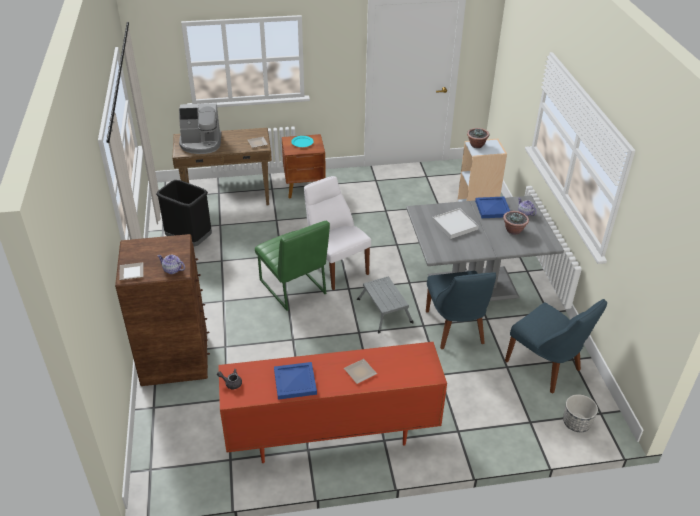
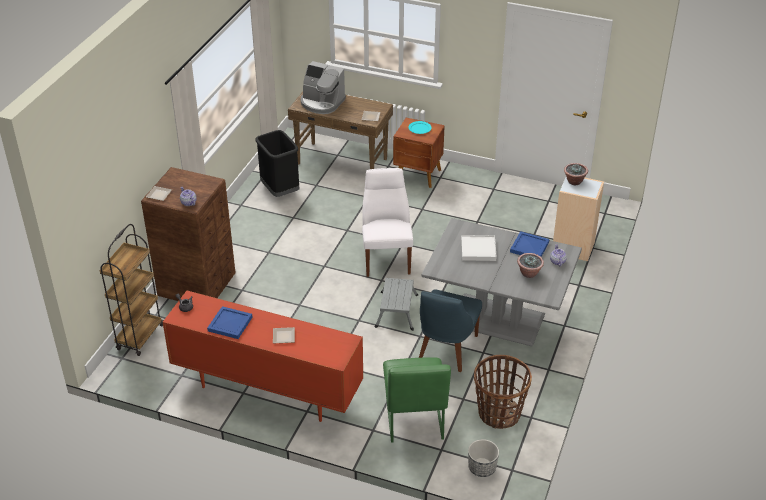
camera: 30 degrees right, 0 degrees up
(154, 439) = (139, 338): none -> brown cart
(293, 288) = (334, 262): green chair -> green chair (414, 419)
(545, 367) = (498, 413): blue chair -> basket

